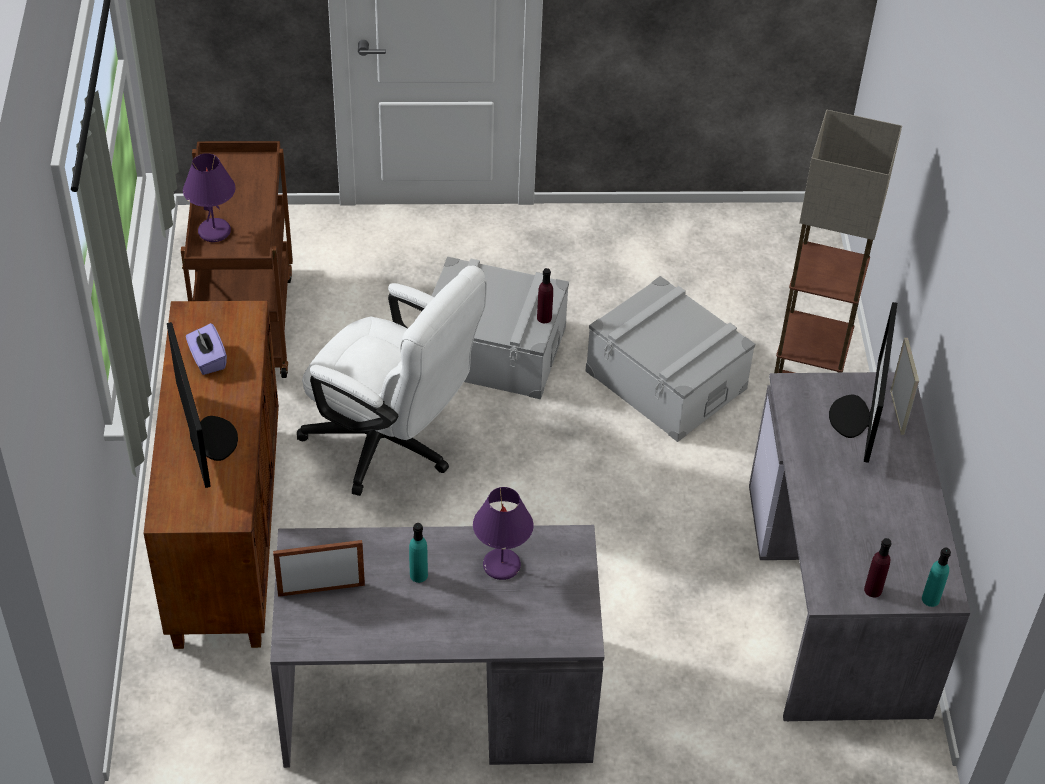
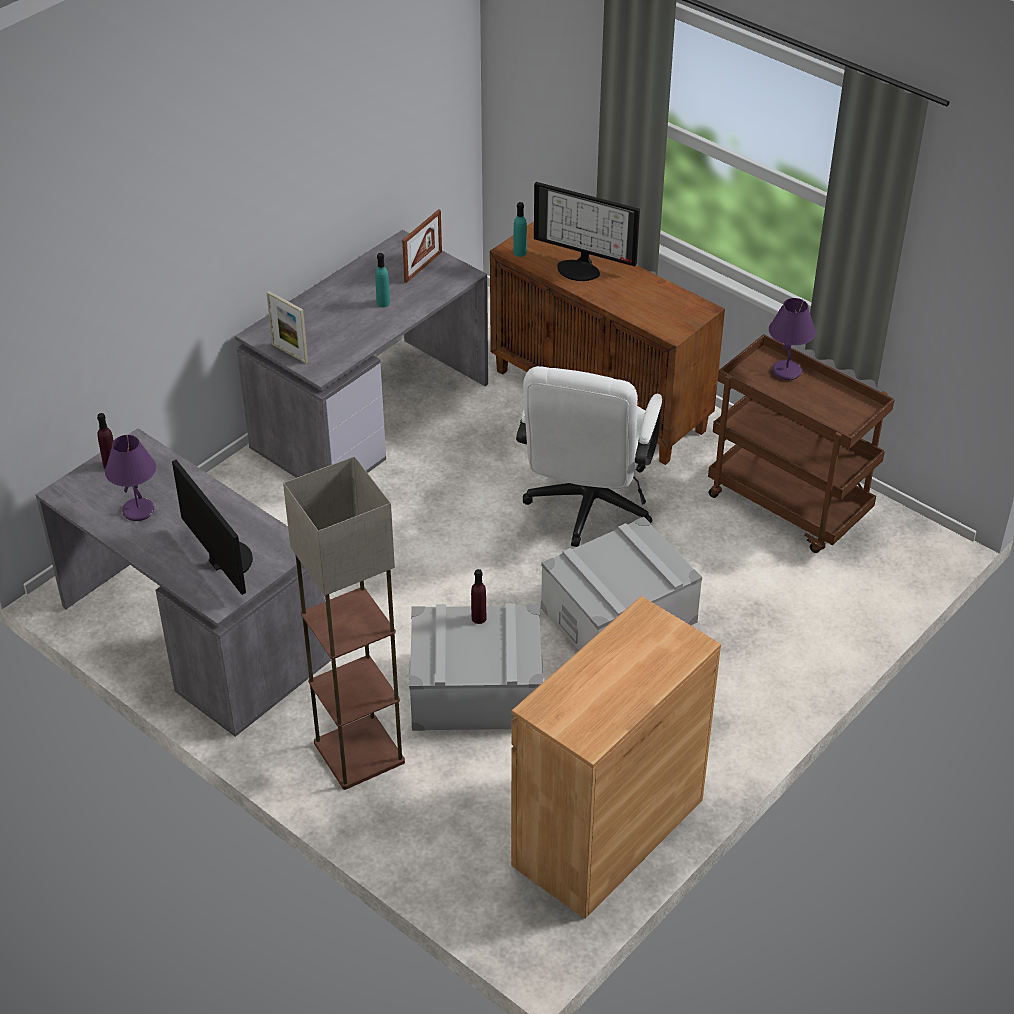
camera: 135 degrees right, 5 degrees down
(207, 360) = (650, 297): purple tissue box -> none
(392, 445) = (587, 509): white office chair -> white office chair turned 60 degrees counterclockwise
(501, 565) = (346, 335): purple table lamp -> purple table lamp (139, 511)
(544, 318) = (575, 586): purple bottle -> purple bottle (479, 618)
(695, 236) = (608, 832): none -> brown cabinet
(897, 412) = (200, 583): picture frame -> picture frame (290, 353)
(930, 599) = (68, 484): turquoise bottle -> turquoise bottle (520, 252)

